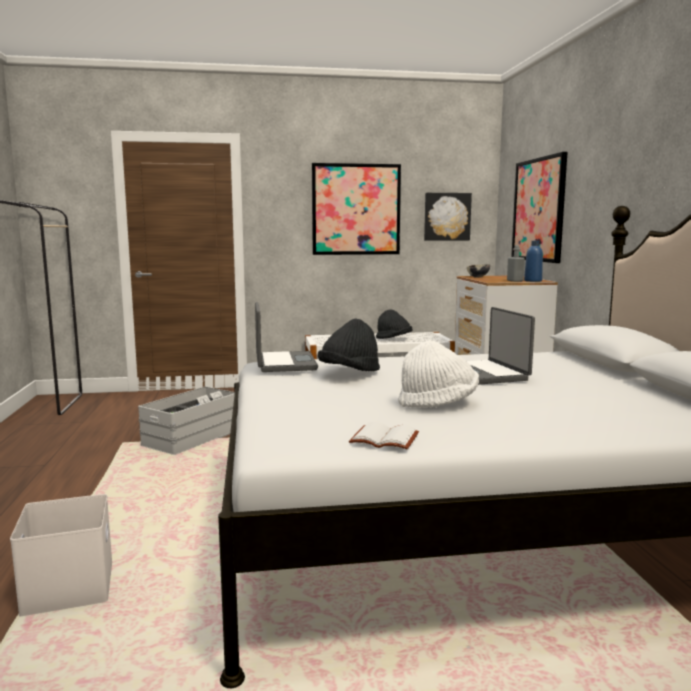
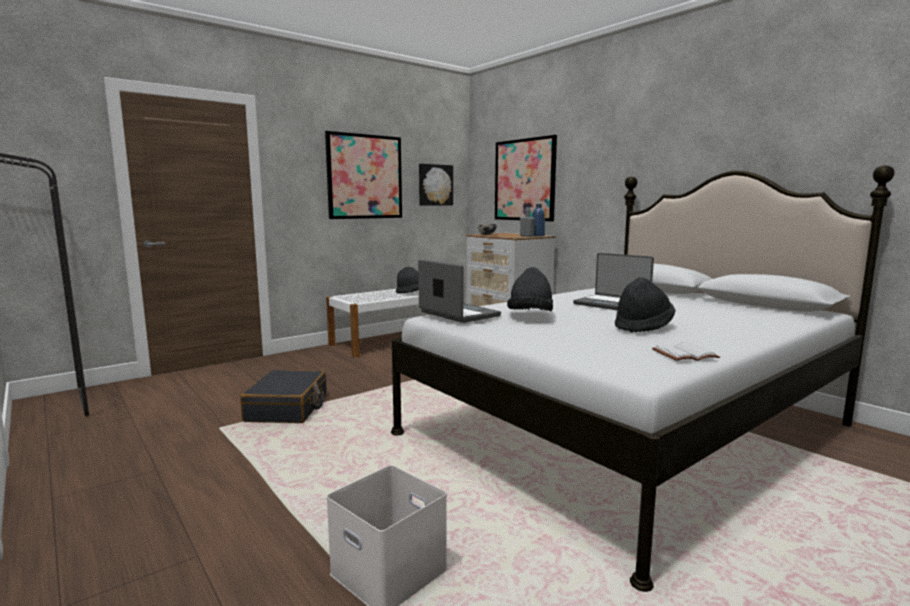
camera: 30 degrees left, 0 degrees up
(191, 437) = (287, 408): grey storage box -> black suitcase
(438, 403) = (643, 327): white hat -> black hat

